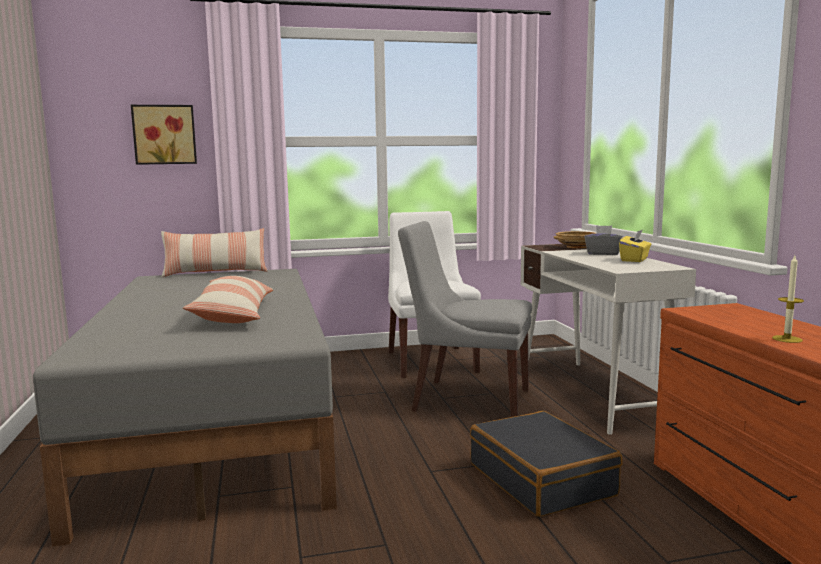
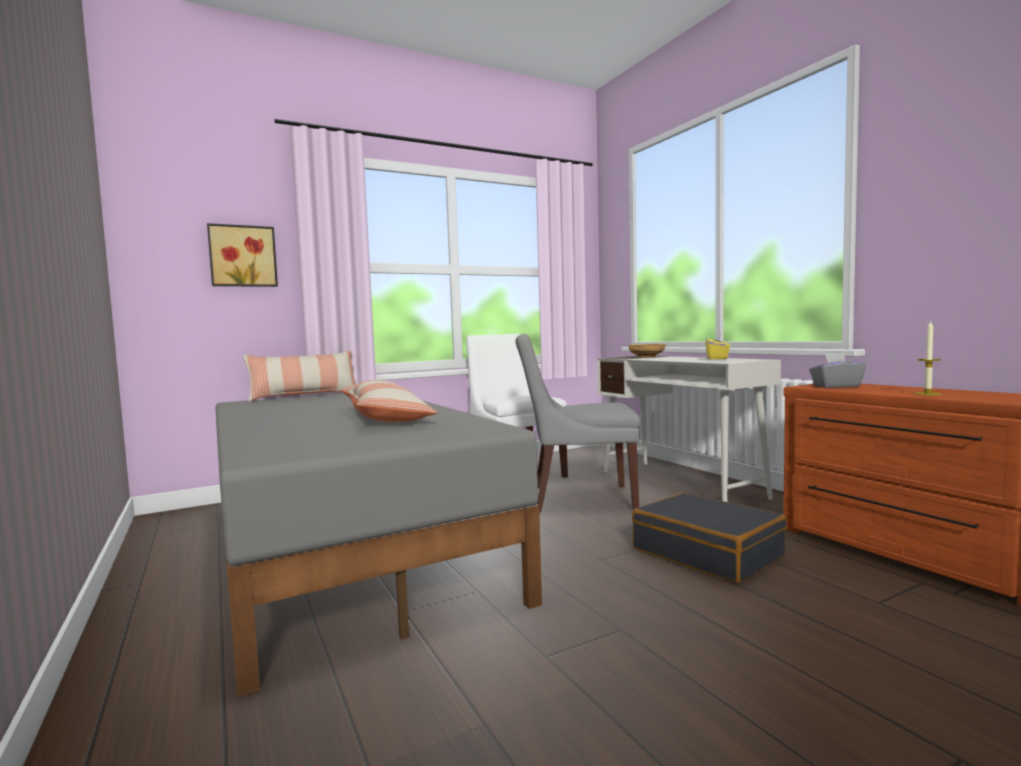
camera: 15 degrees left, 5 degrees down
(602, 253) = (680, 357): grey tissue box -> grey tissue box (836, 386)

